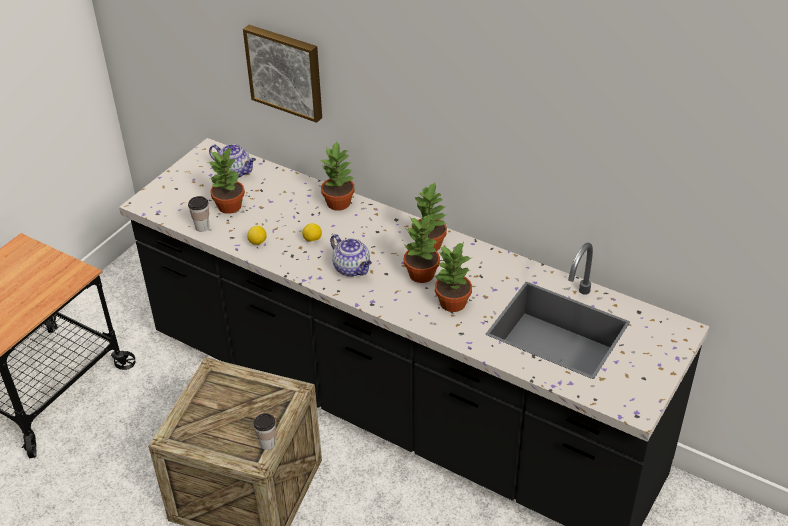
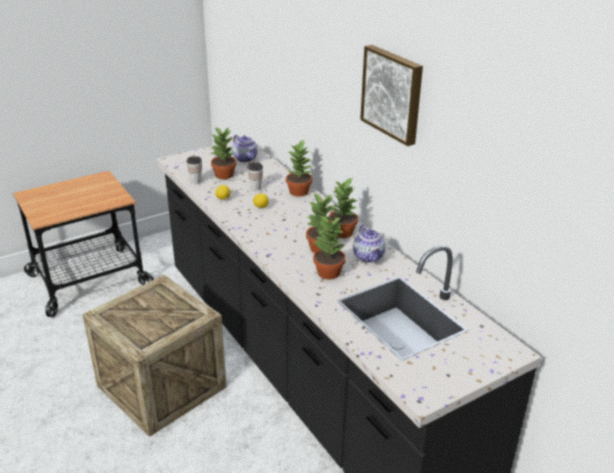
camera: 25 degrees right, 10 degrees down
(267, 443) = (157, 340): cup -> cup (255, 188)
(286, 71) = (288, 84): picture -> picture (393, 93)
(352, 269) = (273, 231): teapot -> teapot (369, 257)

